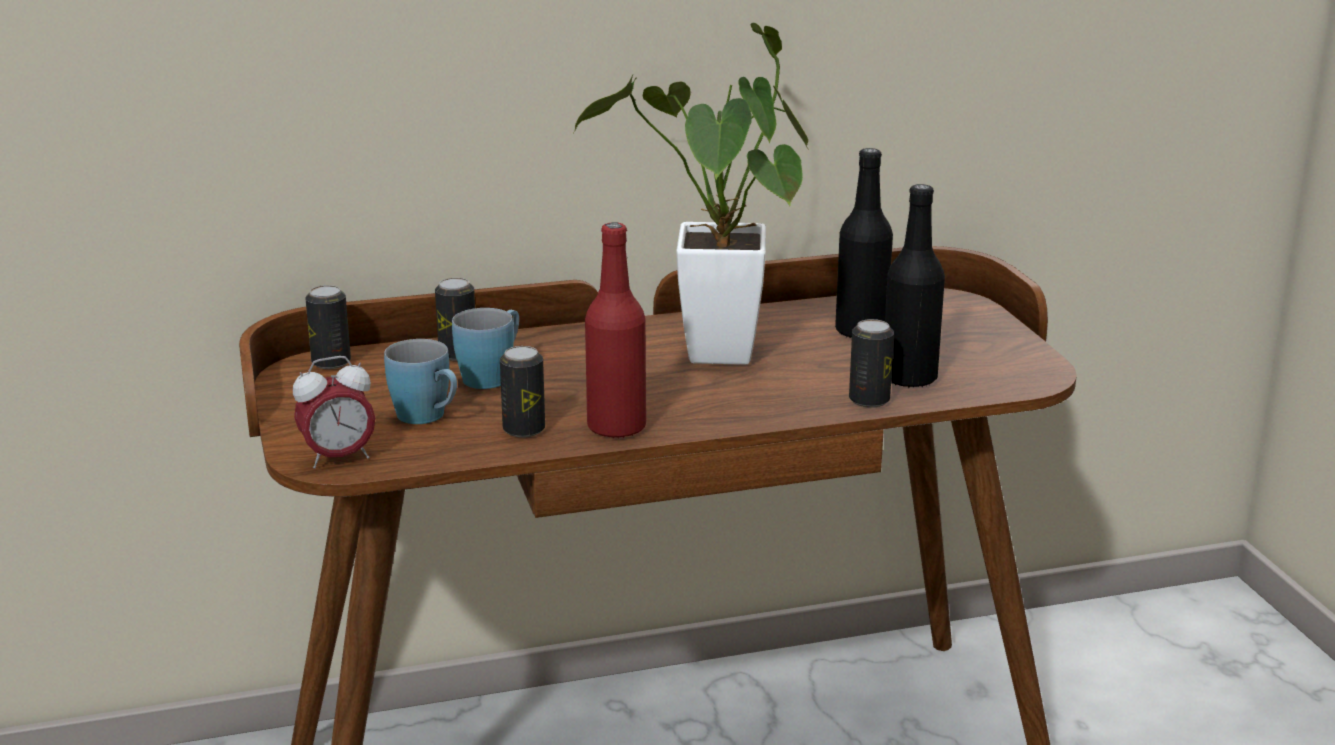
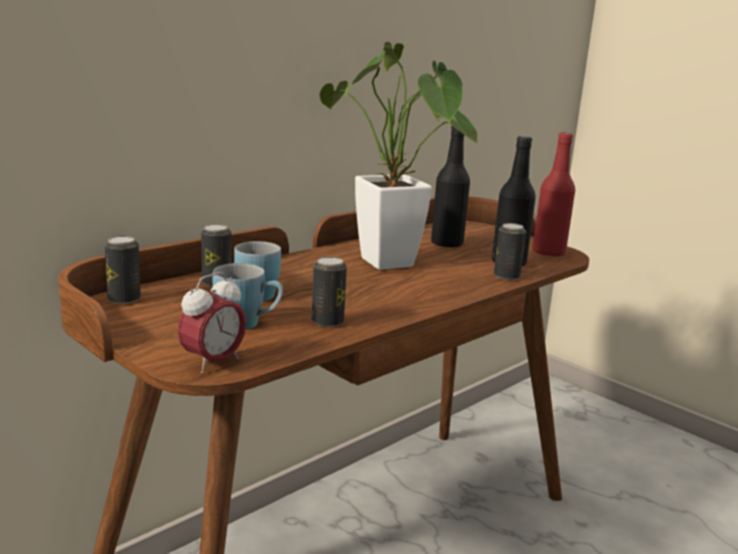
camera: 30 degrees left, 5 degrees down
(616, 427) = (386, 311): red bottle -> red bottle (548, 252)

